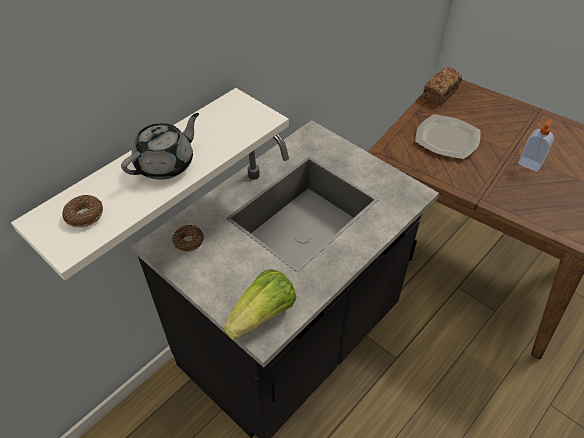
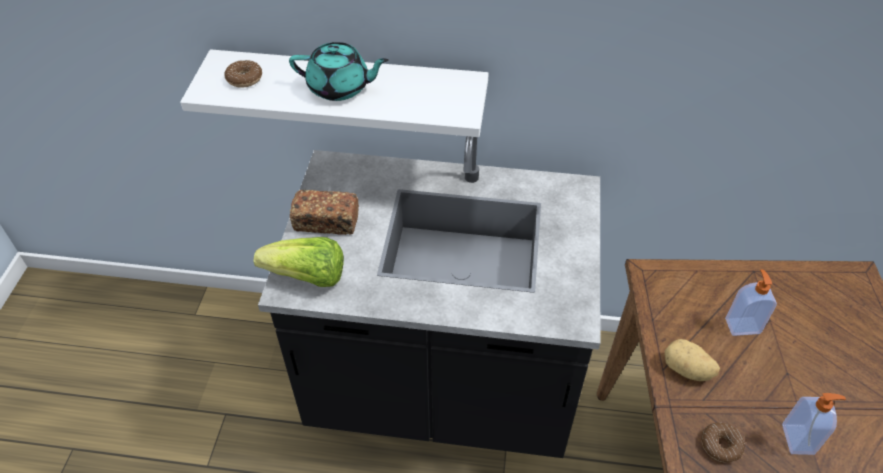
camera: 55 degrees right, 0 degrees up
(166, 164) = (340, 88): grey teapot -> turquoise teapot
(188, 241) = (348, 181): donut -> donut (720, 445)
(440, 93) = (824, 279): bread -> bread (326, 222)
(447, 139) = (742, 325): plate -> soap dispenser
(461, 177) = (686, 370): none -> potato

